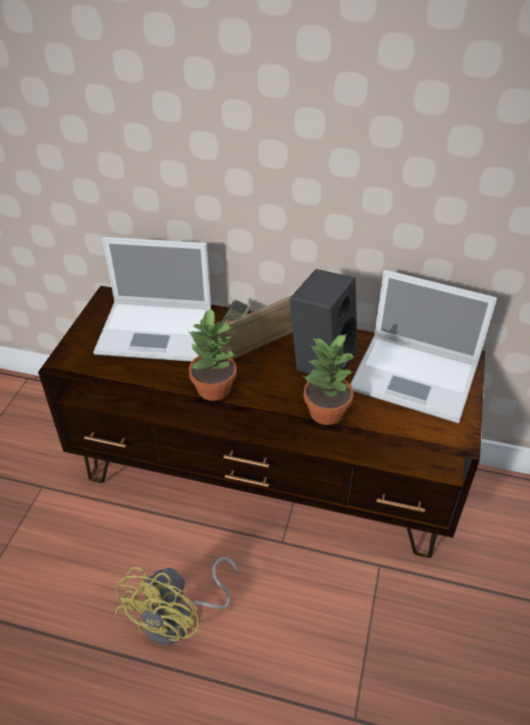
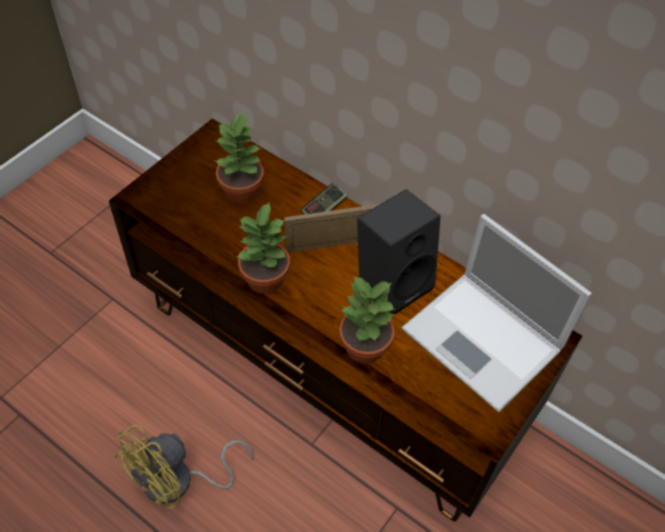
camera: 20 degrees right, 10 degrees up
(157, 330) = (242, 191): laptop -> potted plant

